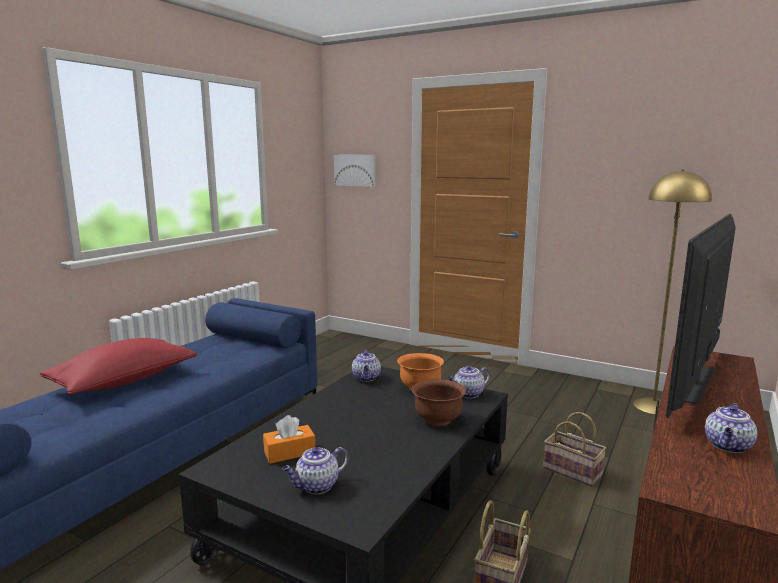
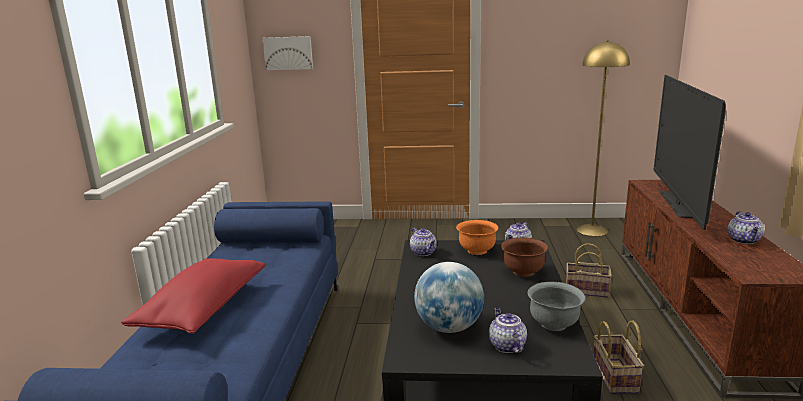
camera: 25 degrees left, 5 degrees up
(289, 452) = (449, 327): orange tissue box -> globe
(316, 486) = (506, 345): teapot -> teapot turned 135 degrees clockwise
(394, 481) = (554, 324): none -> grey bowl

